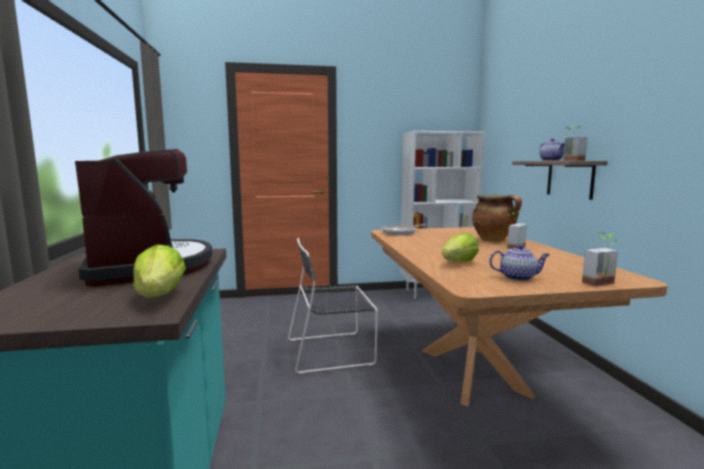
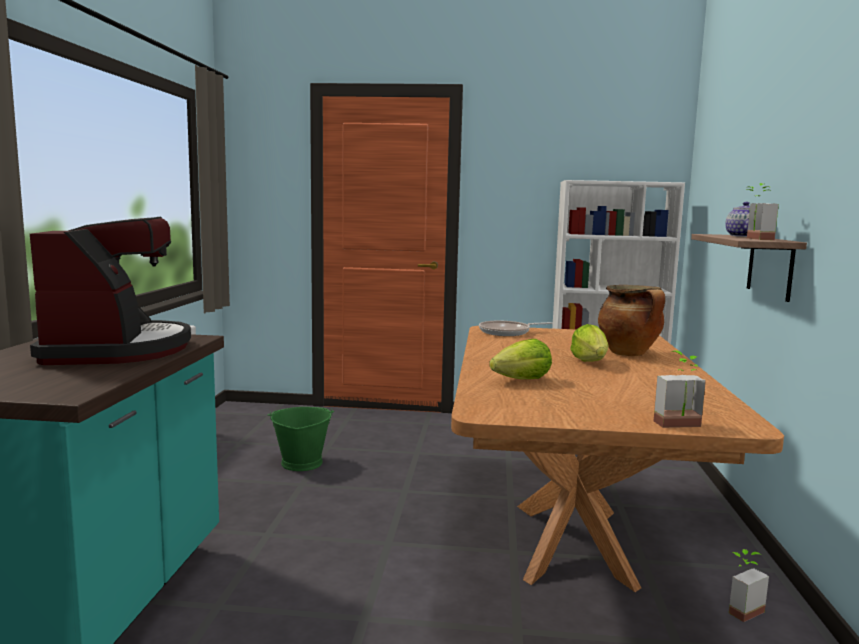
camera: 15 degrees right, 0 degrees up
(160, 296) = (91, 380): lettuce -> lettuce (590, 362)
(253, 341) = (301, 463): none -> green bucket
(333, 351) = (395, 489): black chair -> none
(512, 247) = (638, 366): potted plant -> potted plant (740, 609)
(518, 277) = (572, 406): teapot -> none

